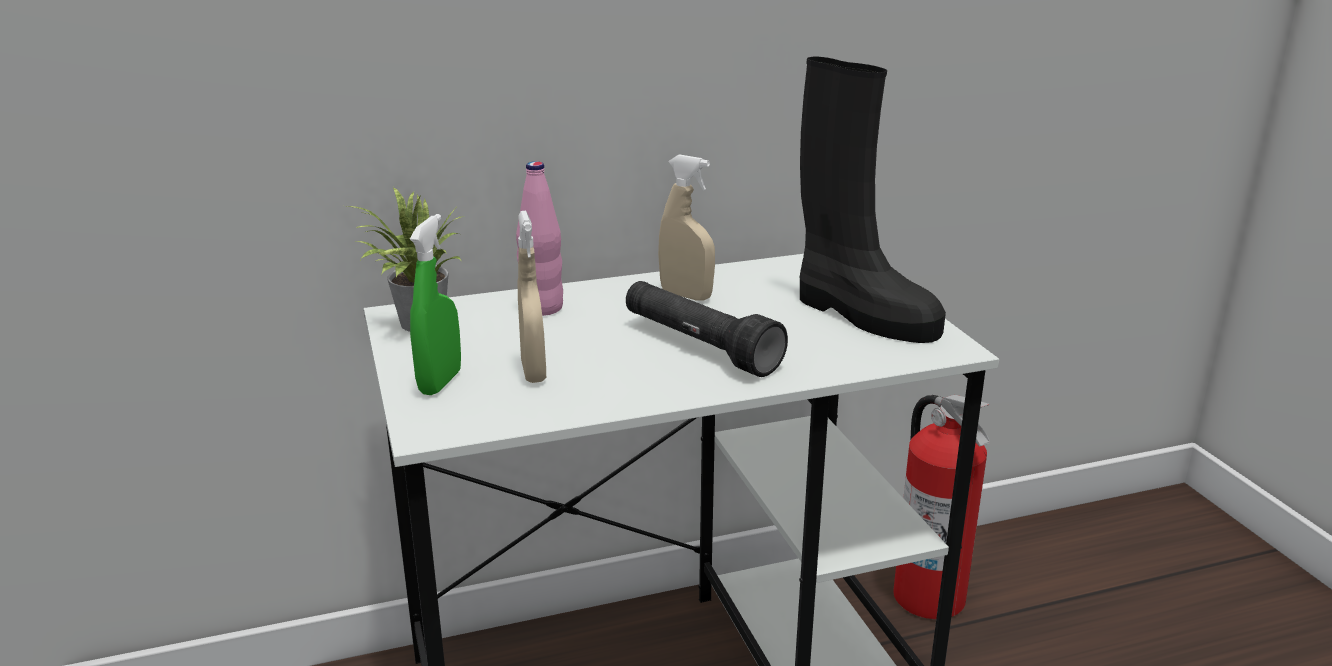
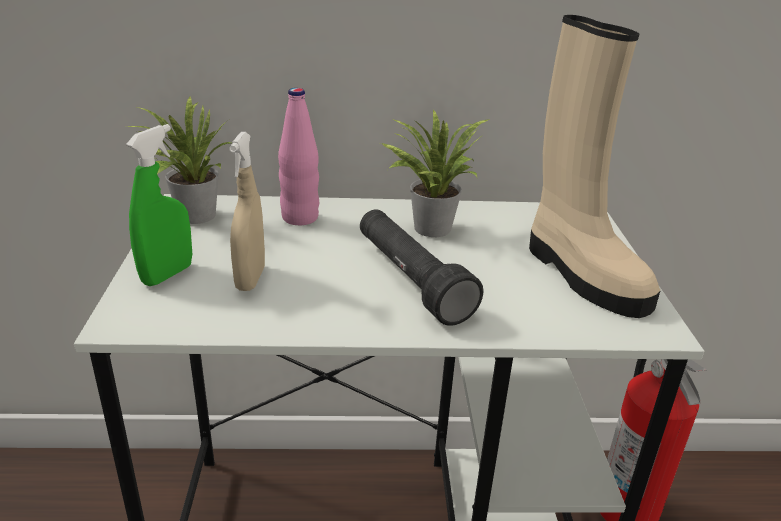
camera: 15 degrees right, 5 degrees up
(686, 295) = (428, 226): beige spray bottle -> potted plant
(862, 314) = (581, 274): black boot -> beige boot

